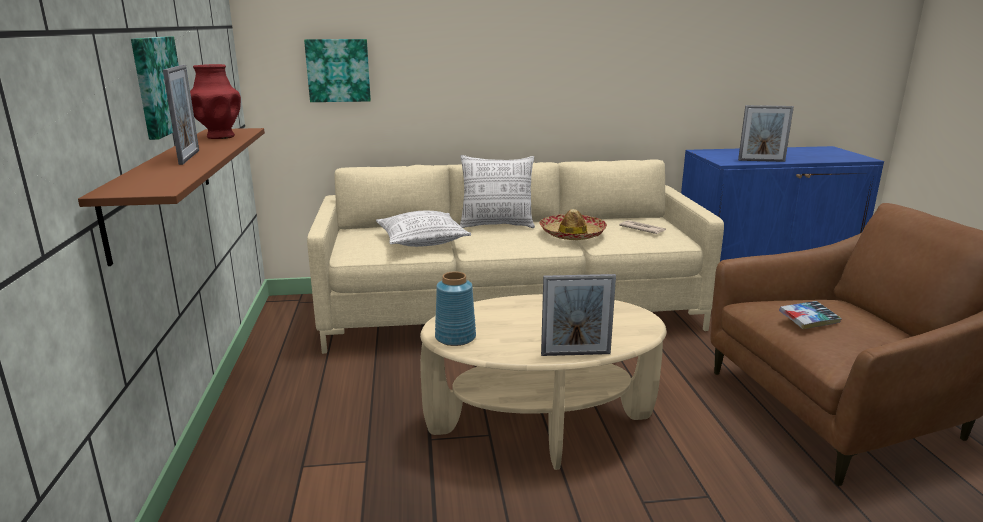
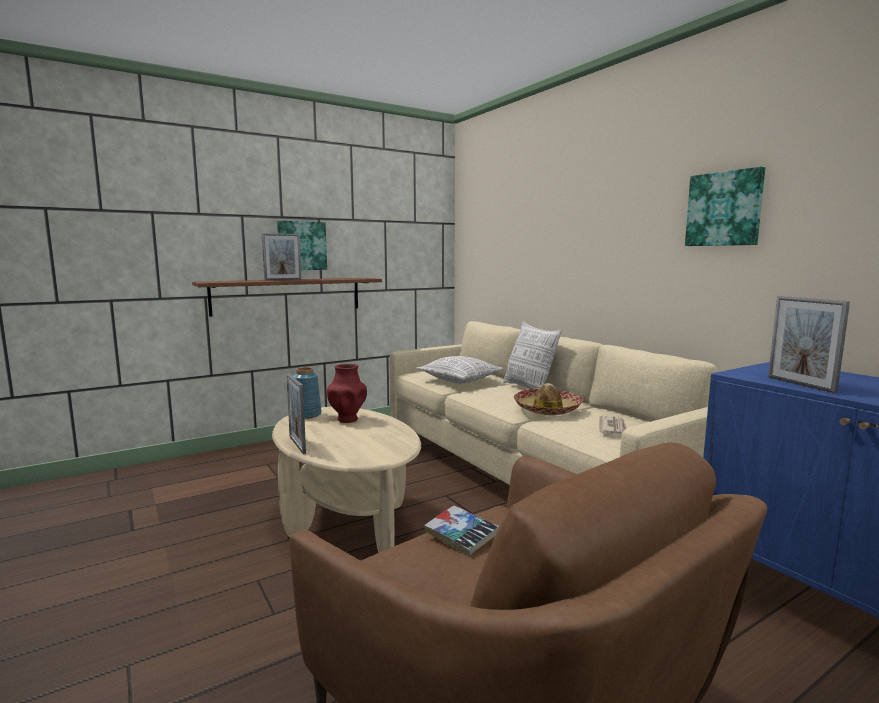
camera: 65 degrees right, 10 degrees down
(220, 137) = (343, 278): red vase -> red vase (347, 419)
(338, 70) = (493, 251): picture -> picture (724, 209)

